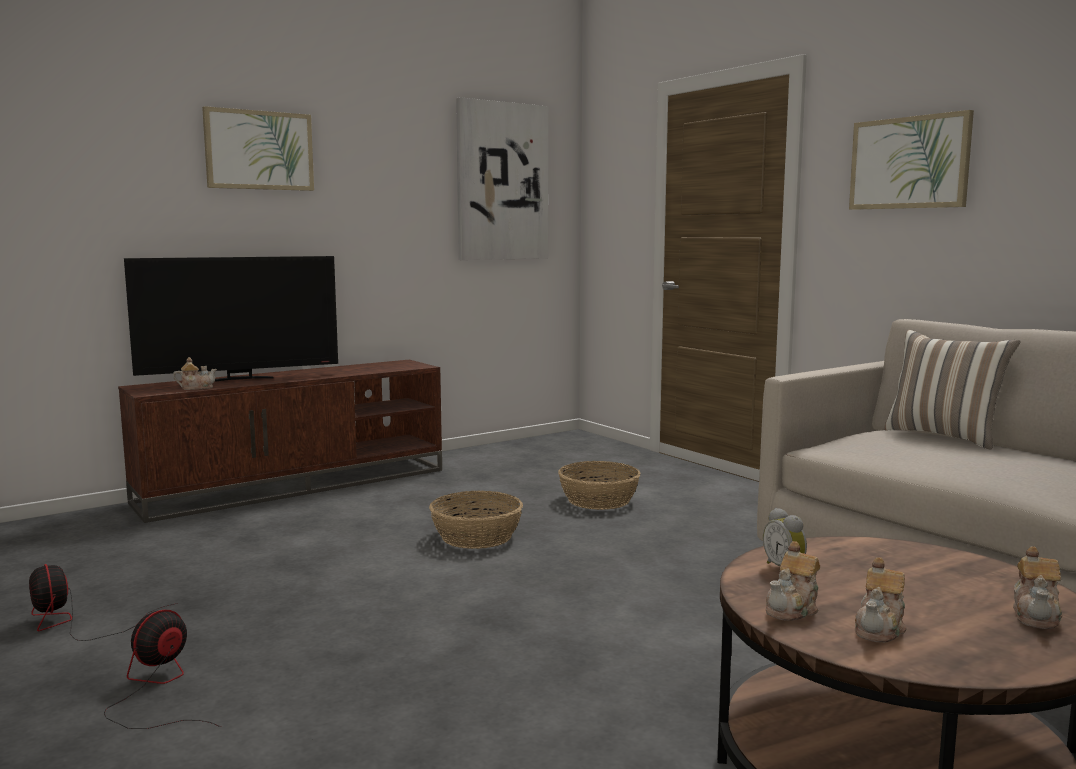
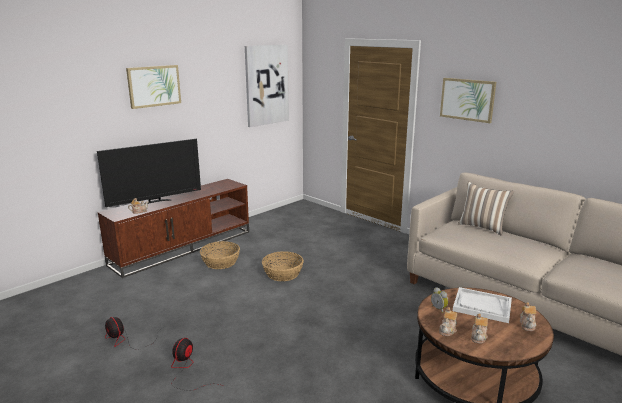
camera: 10 degrees left, 10 degrees up
(599, 500) = (328, 246): basket -> basket (221, 262)
(908, 572) = (482, 306): none -> white tray

